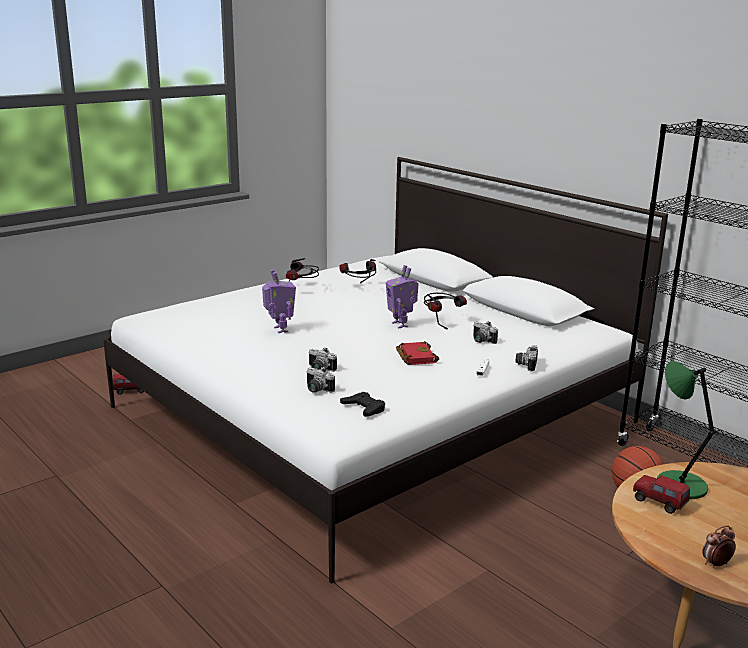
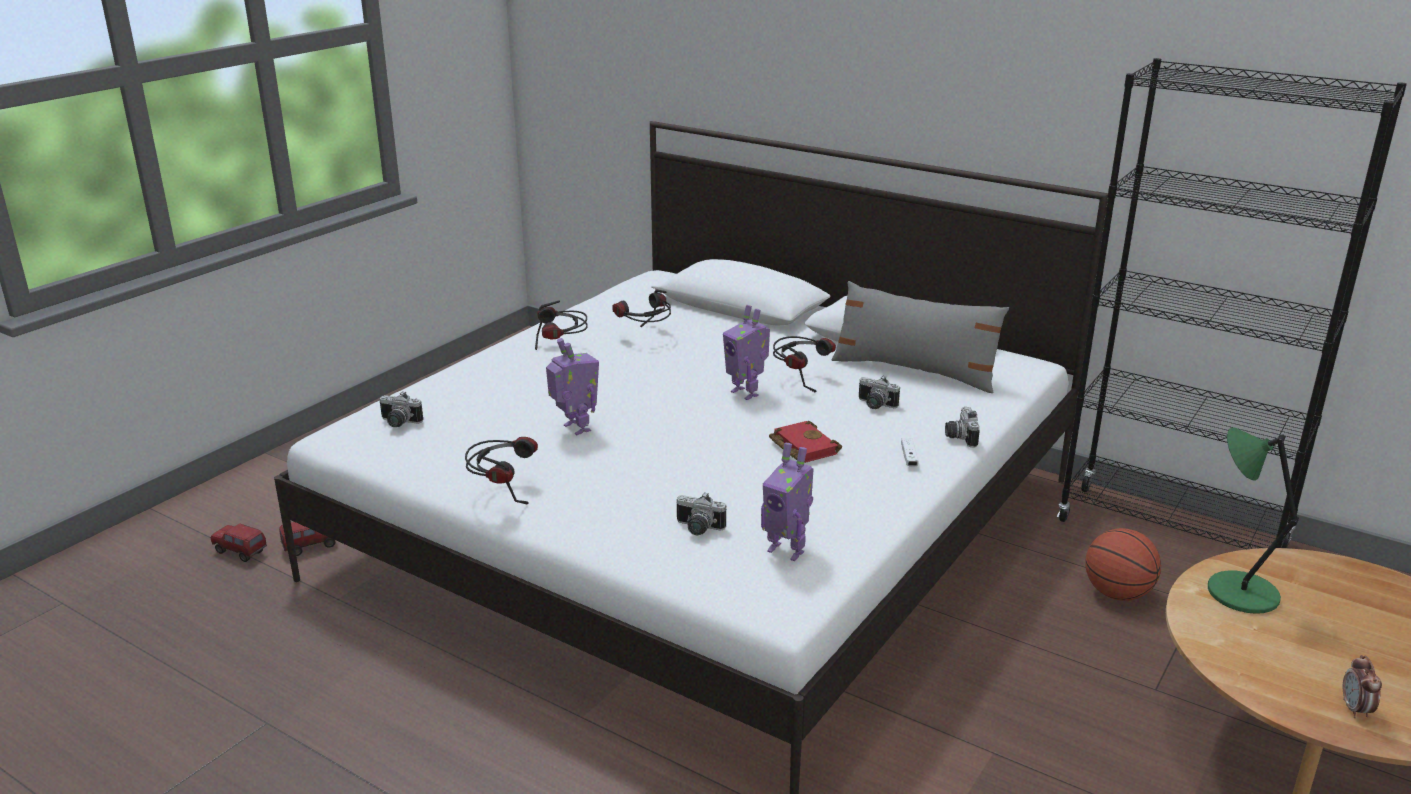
camera: 15 degrees left, 5 degrees up
(214, 356) = (502, 493): none -> headphones
(319, 369) = (678, 491): camera -> camera (398, 423)
(364, 408) = (787, 550): black game controller -> toy robot
(523, 326) = (914, 371): none -> grey pillow
(659, 503) = (1233, 627): toy truck -> toy truck (240, 553)
(715, 564) = (1355, 709): alarm clock -> alarm clock turned 45 degrees counterclockwise

